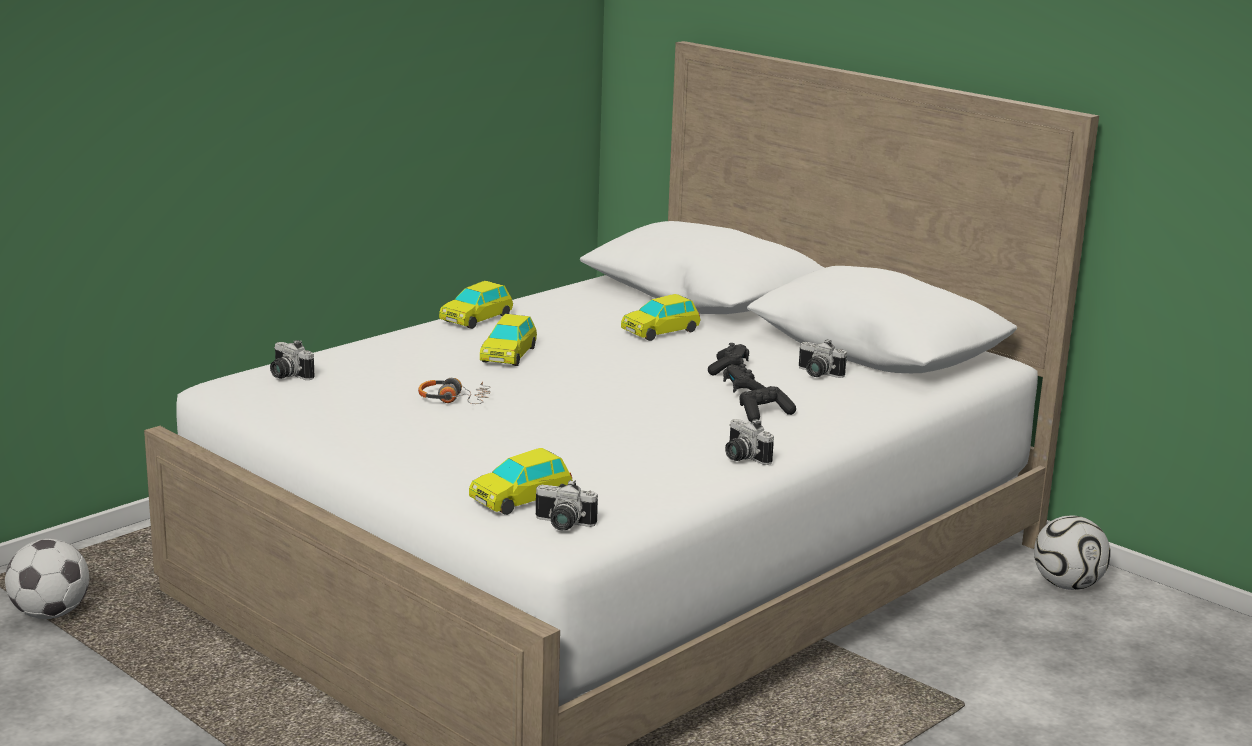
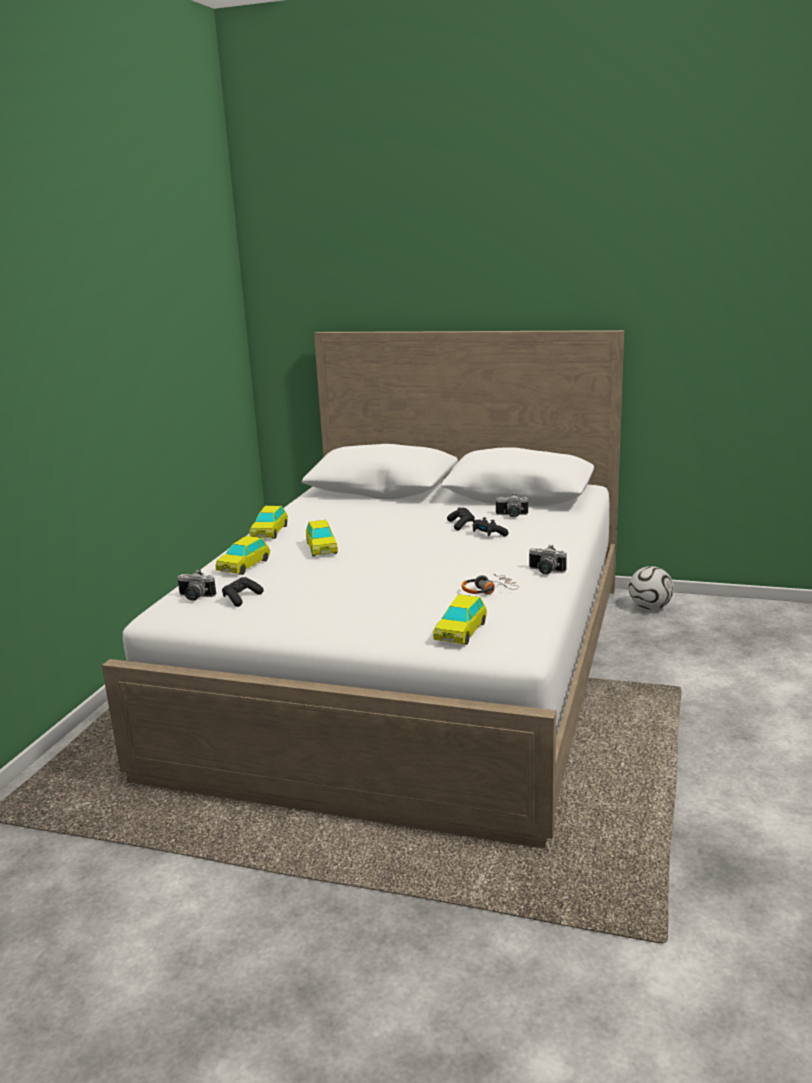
camera: 25 degrees left, 0 degrees up
(50, 614) = (59, 828): football -> none
(454, 400) = (328, 583): headphones -> headphones (488, 590)
(562, 525) = (509, 641): camera -> none
(660, 331) = (391, 513): toy car -> toy car (244, 566)
(764, 414) = (518, 544): black game controller -> black game controller (242, 598)

